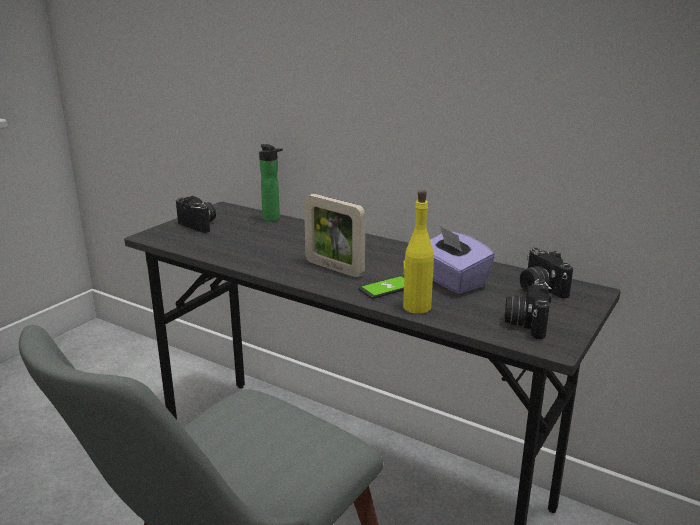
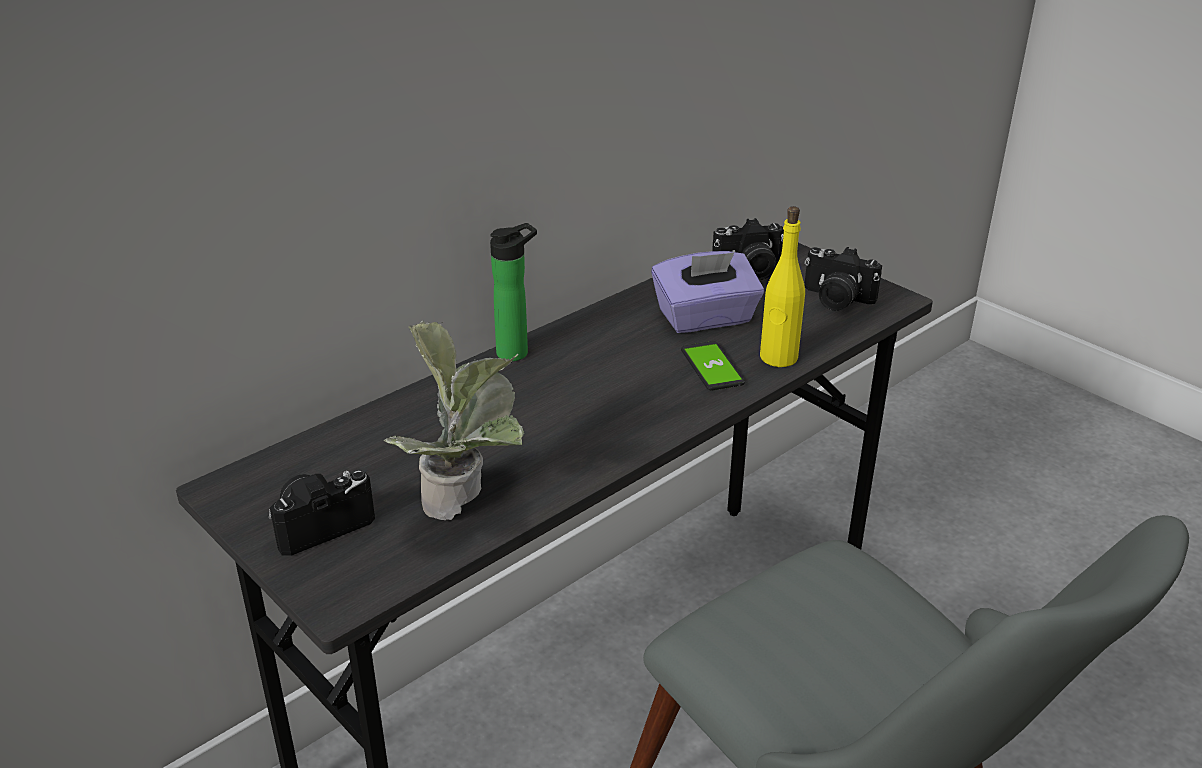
camera: 75 degrees left, 10 degrees up
(219, 247) = (466, 507): none -> potted plant
(273, 219) = (353, 432): bottle -> bottle (516, 352)
(334, 268) = (623, 399): picture frame -> none

